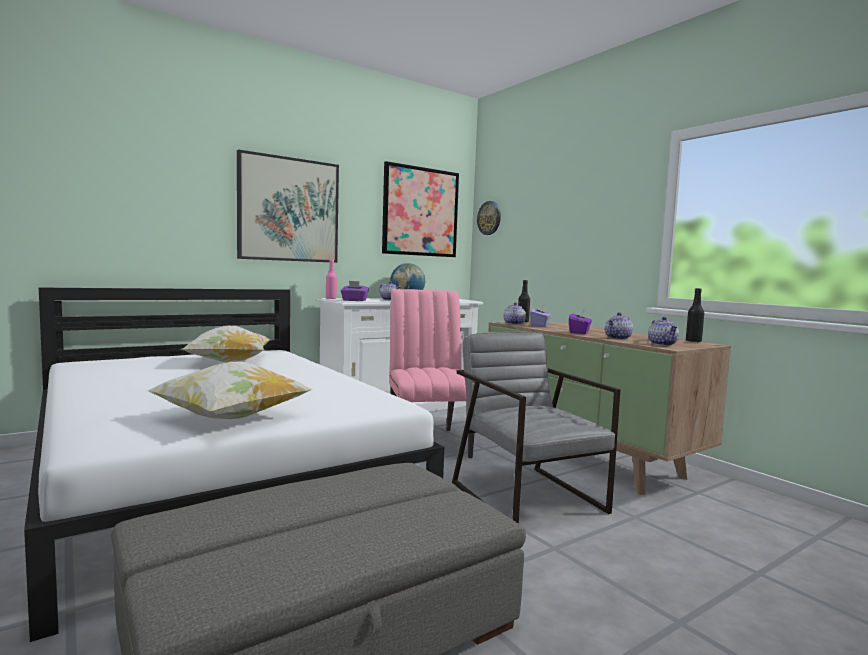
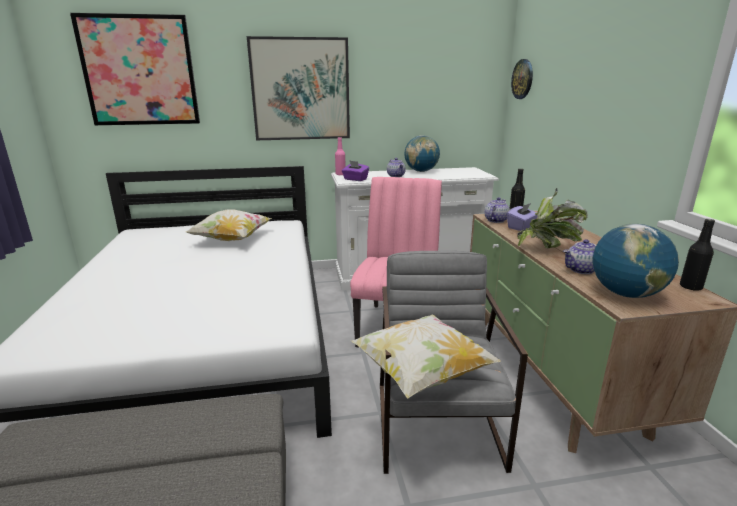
camera: 25 degrees right, 15 degrees up
(231, 418) = (141, 329): pillow -> pillow (421, 373)
(420, 212) = (443, 77): picture -> picture (139, 71)
(579, 332) = (548, 249): purple tissue box -> potted plant
(663, 344) = (626, 294): teapot -> globe

